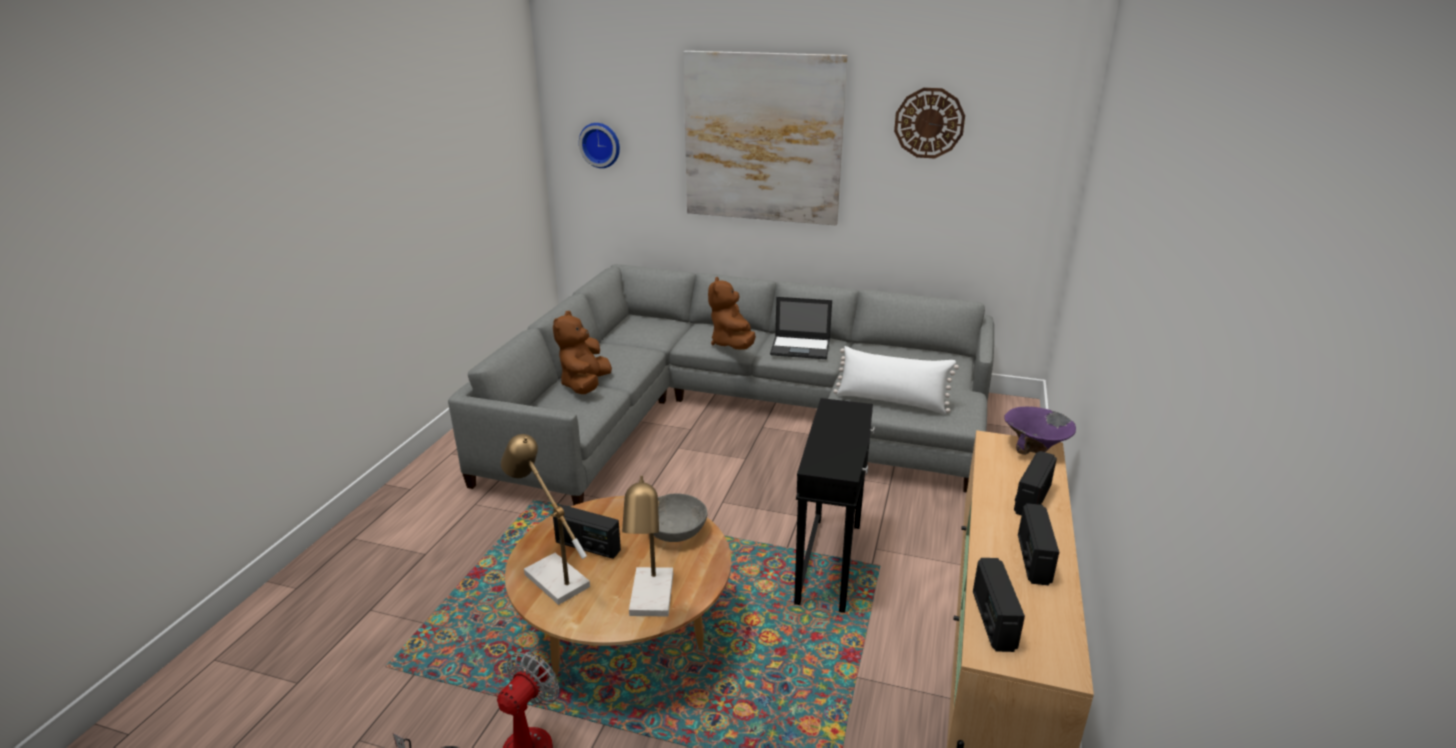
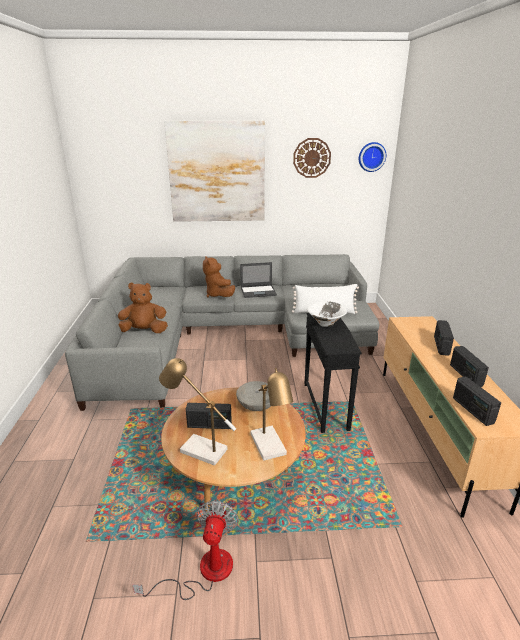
camera: 20 degrees left, 0 degrees up
(585, 385) = (143, 331): brown plush toy -> brown plush toy turned 90 degrees clockwise
(600, 144) = (112, 183): wall clock -> wall clock (371, 157)
(836, 423) = (325, 324): none -> white bowl
(1035, 447) = (422, 320): purple bowl -> none

